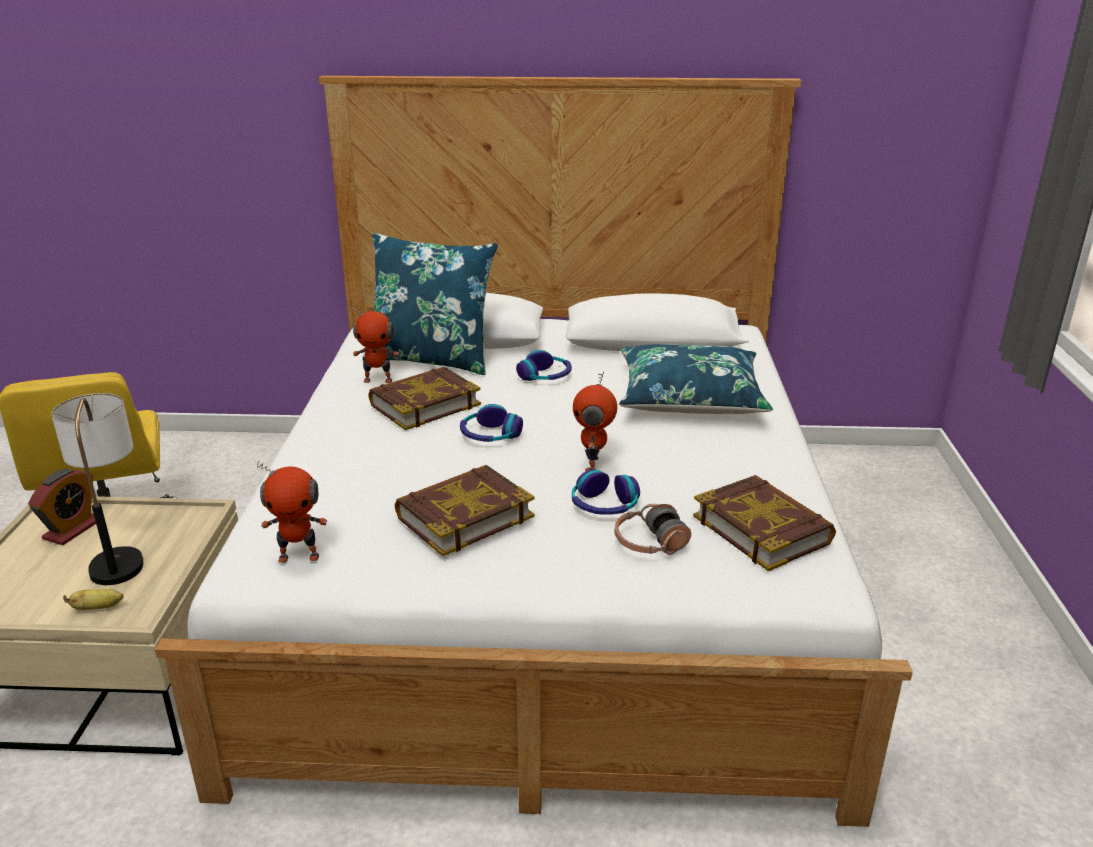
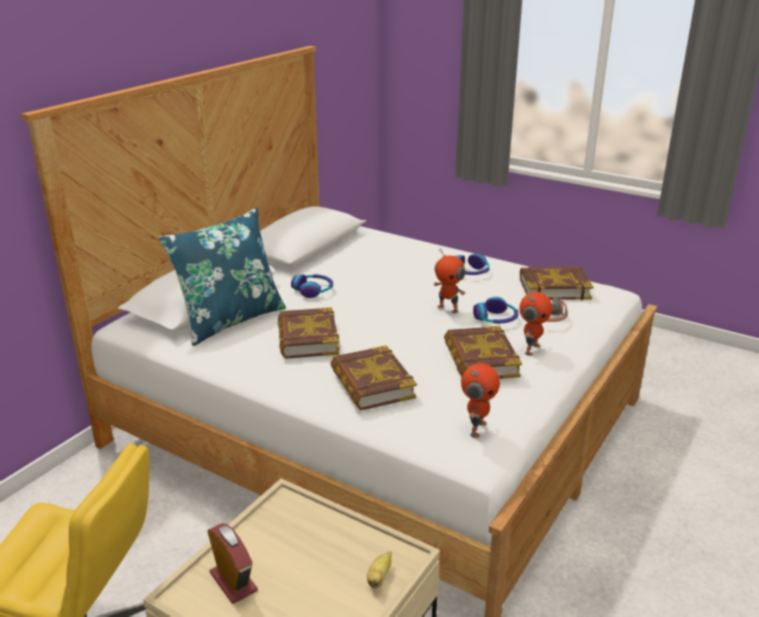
camera: 60 degrees left, 0 degrees up
(119, 552) = (301, 556): table lamp -> none
(351, 465) = (372, 384): none -> book
(378, 380) = (239, 347): toy robot -> toy robot (531, 349)
(490, 435) = (381, 327): headphones -> headphones (470, 272)
(690, 397) = (396, 260): blue pillow -> none

